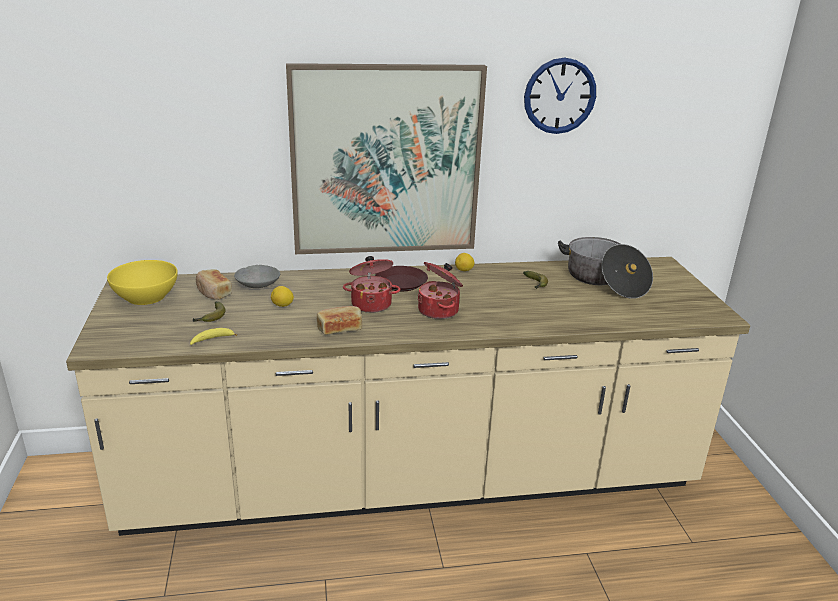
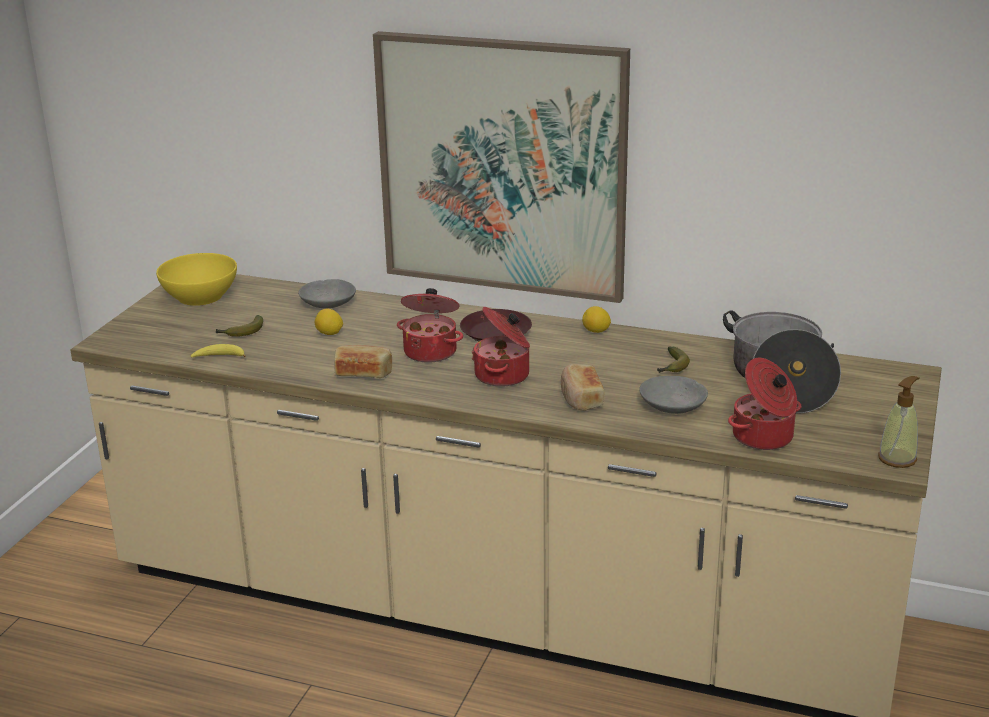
camera: 30 degrees right, 0 degrees up
(213, 292) = (271, 304): bread -> bread (580, 398)
(559, 96) = (743, 99): wall clock -> none
(565, 308) = (673, 406): none -> grey bowl
(638, 316) = (764, 437): none -> cooking pot
(718, 313) = (897, 458): none -> soap dispenser

